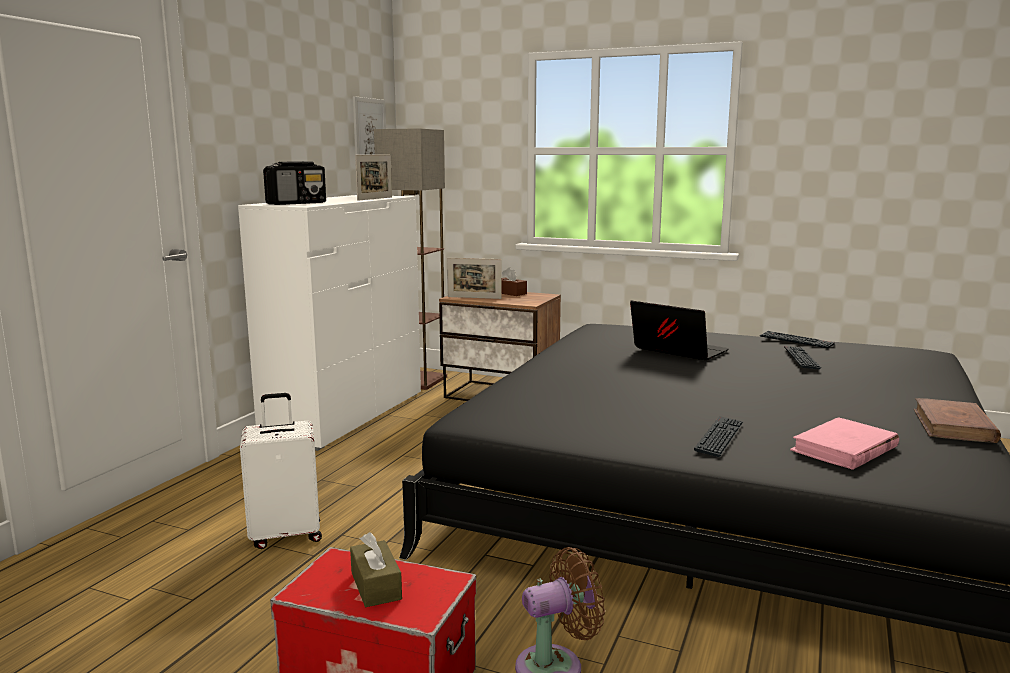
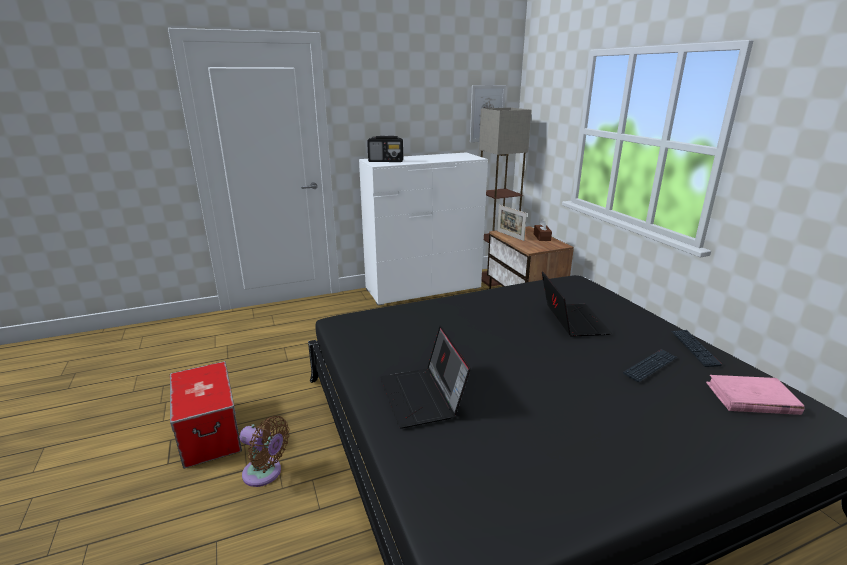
camera: 45 degrees right, 10 degrees up
(286, 535) = (296, 345): white suitcase -> none
(375, 198) = (447, 160): picture frame -> none
(376, 585) = (200, 388): brown tissue box -> none
(719, 437) = (423, 397): keyboard -> laptop
(844, 449) = (473, 451): pink book -> pink book (751, 398)
(953, 426) = (619, 489): brown book -> none

